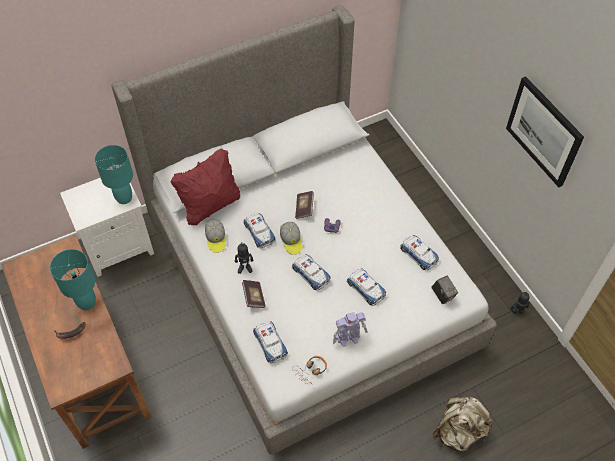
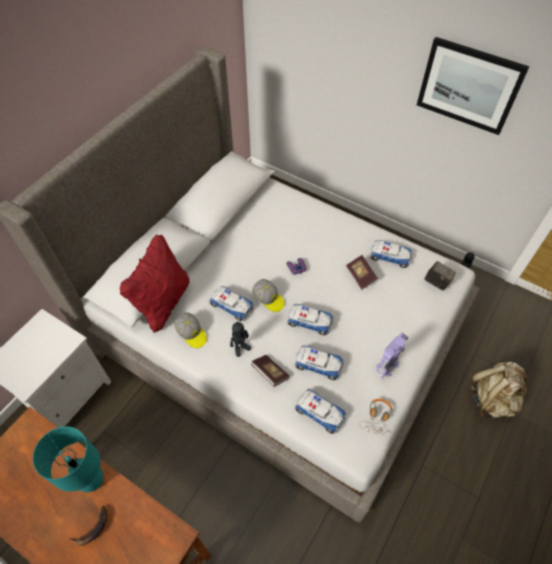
camera: 30 degrees left, 0 degrees up
(124, 198) = (61, 339): turquoise table lamp -> none
(304, 208) = (259, 262): book -> book (360, 276)
(366, 289) = (368, 310): toy car -> toy car (318, 364)

